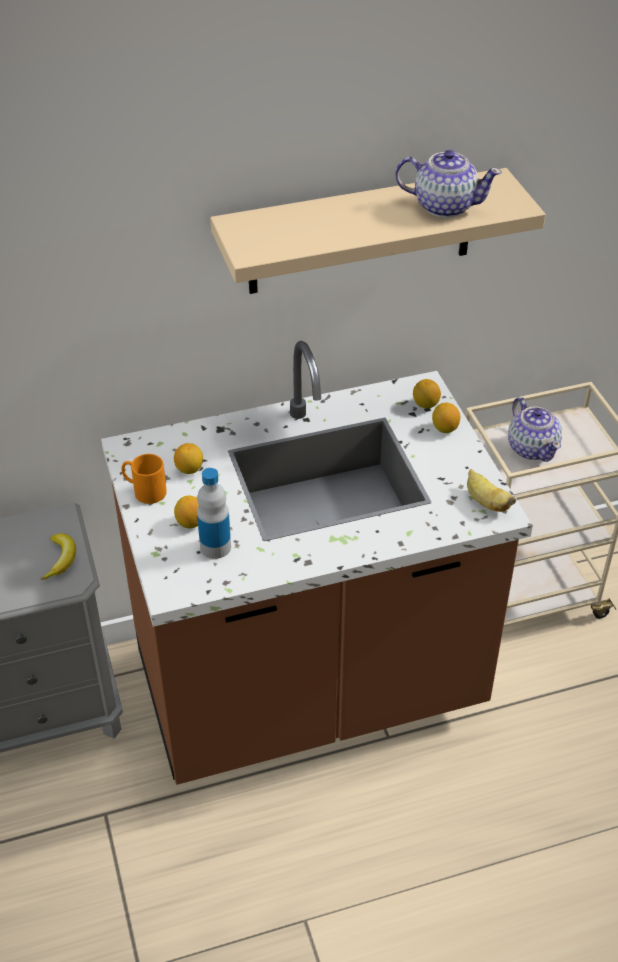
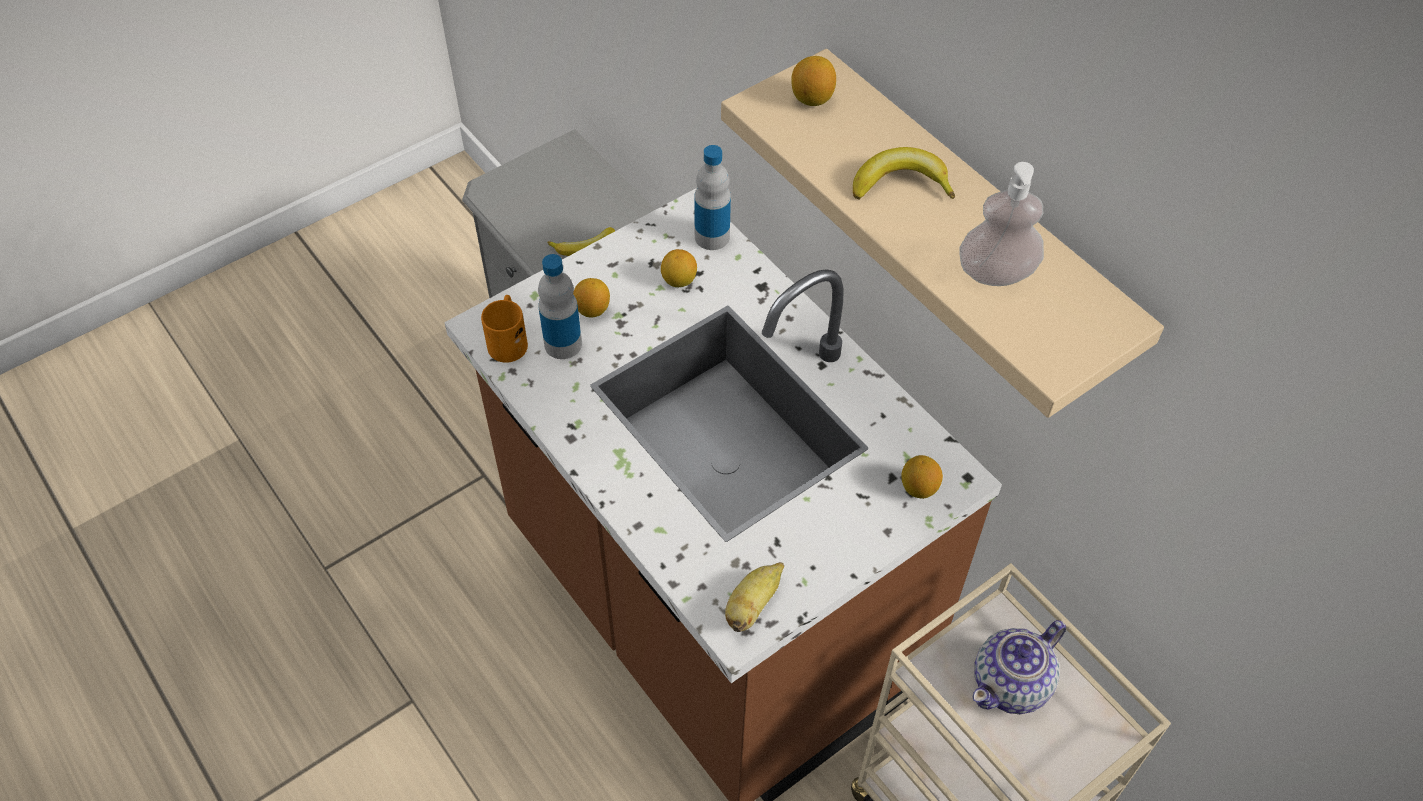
camera: 70 degrees right, 10 degrees up
(144, 491) = (626, 253): orange mug -> orange mug (508, 339)
(157, 442) = (712, 237): none -> bottle
(354, 219) = (900, 184): none -> banana
(444, 206) = (996, 273): teapot -> soap dispenser
(444, 428) = (879, 522): lemon -> lemon (812, 98)

